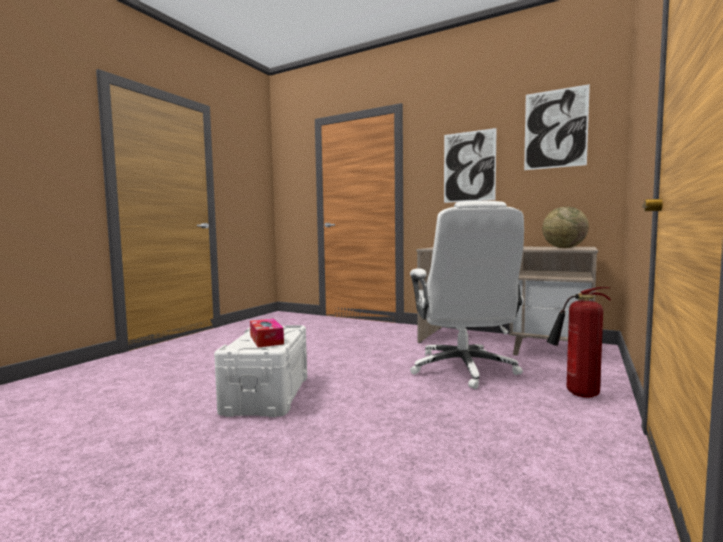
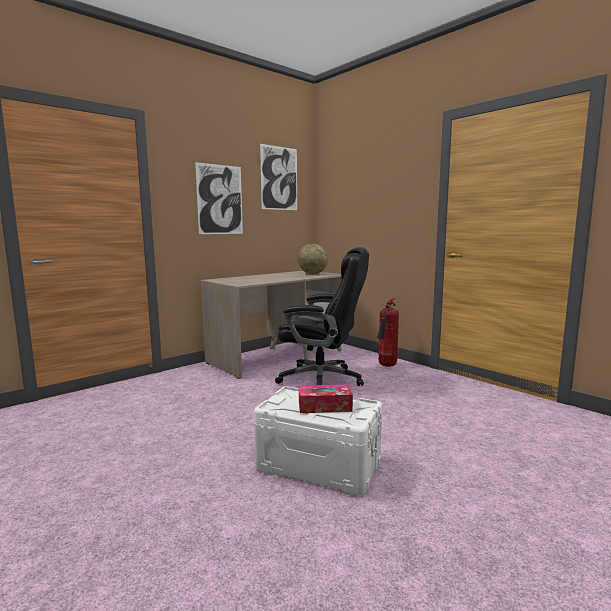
camera: 70 degrees left, 5 degrees up
(463, 369) = (322, 380): white office chair -> black office chair

